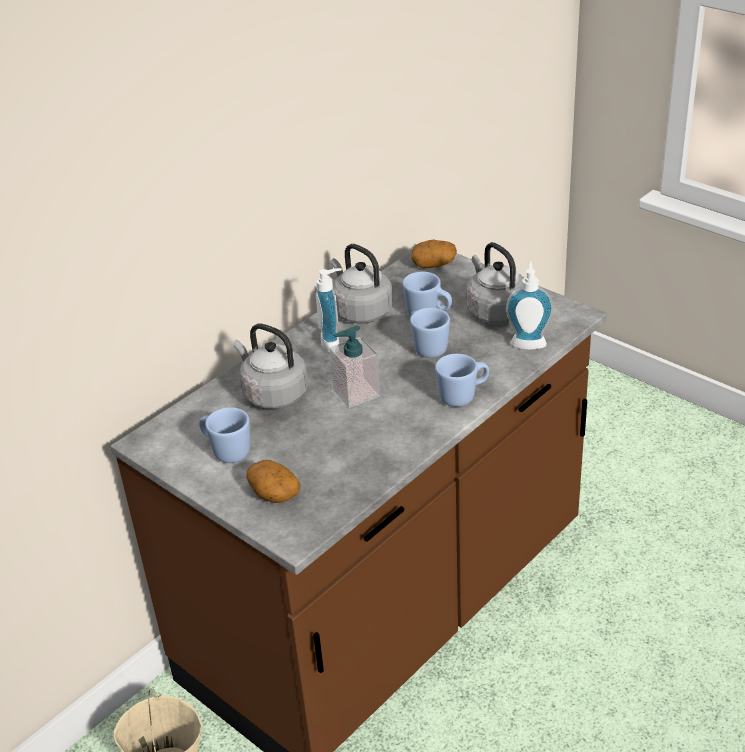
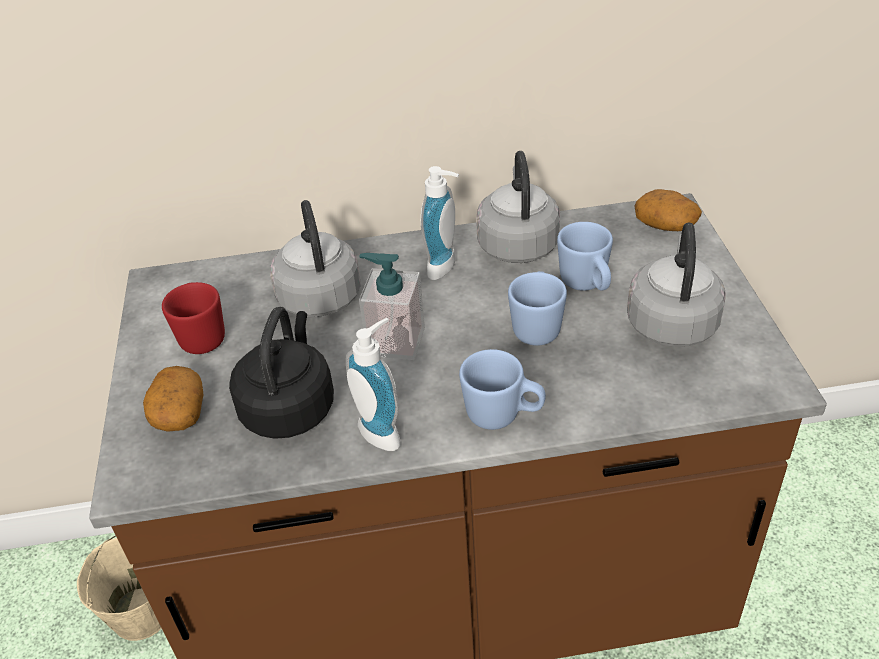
camera: 40 degrees right, 5 degrees up
(226, 451) = (202, 335): blue mug -> red mug
(338, 454) = (289, 407): none -> black kettle
(528, 342) = (667, 387): soap dispenser -> soap dispenser (384, 431)

